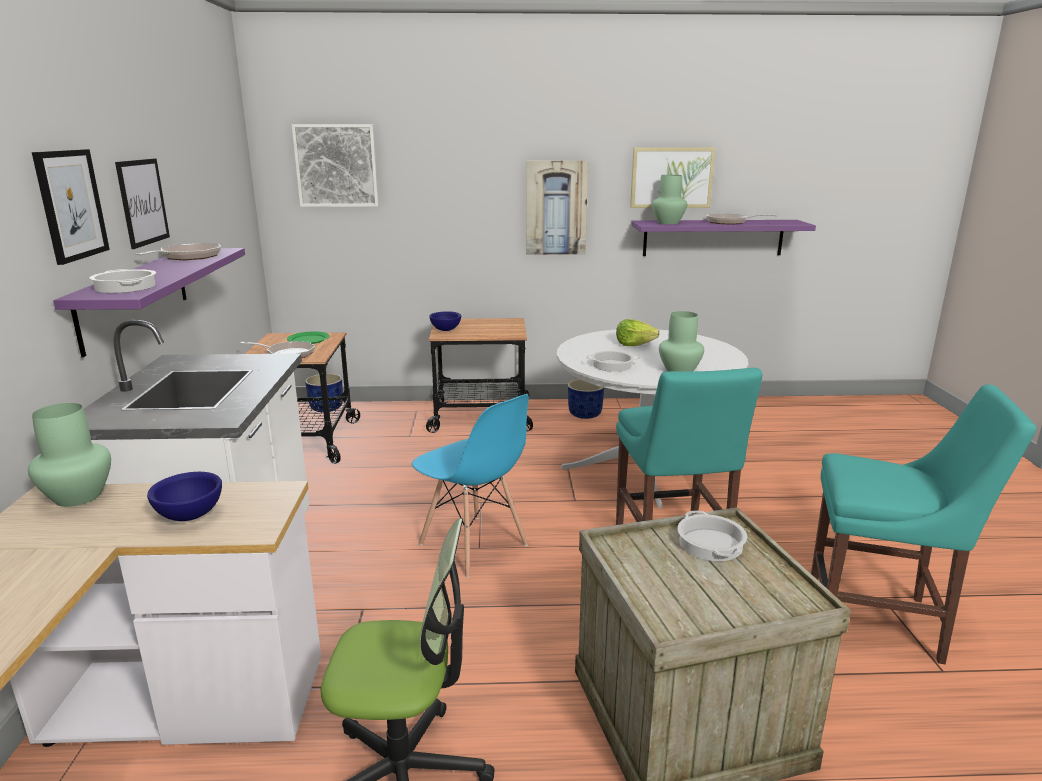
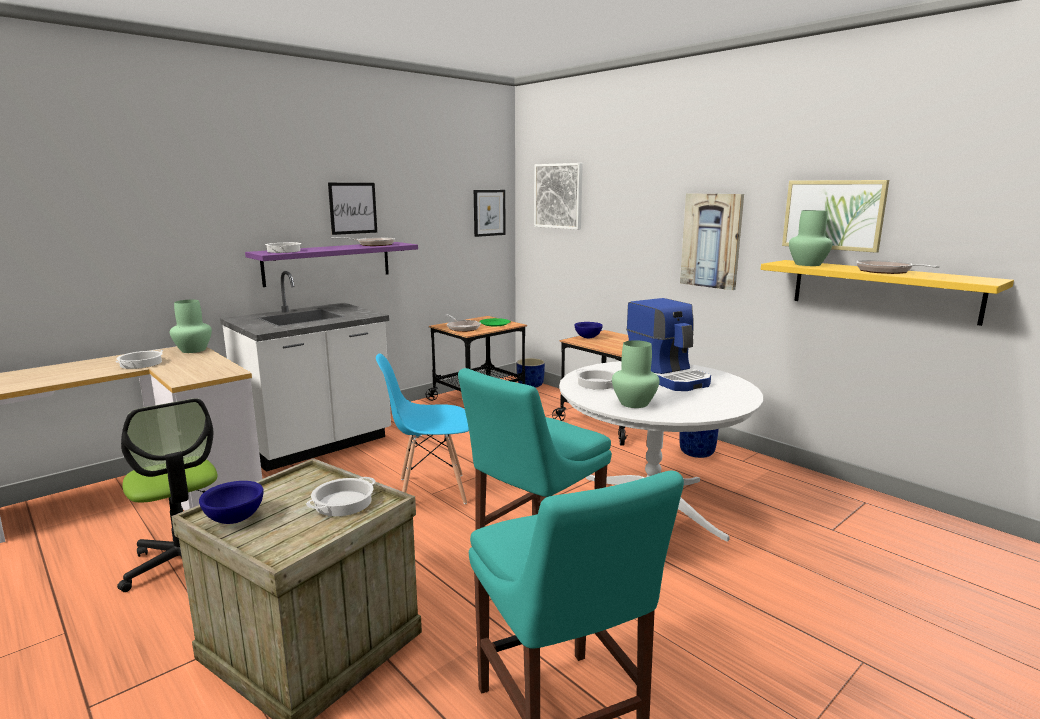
camera: 50 degrees right, 5 degrees down
(66, 549) = (141, 364): none -> cooking pot
(71, 205) = (276, 203): picture -> picture (489, 213)
(191, 515) = (190, 368): blue bowl -> blue bowl (236, 519)
(473, 546) = (431, 491): blue chair -> blue chair turned 75 degrees clockwise
(634, 344) = (668, 377): lettuce -> coffee machine
(713, 237) = (882, 290): purple shelf -> yellow shelf

